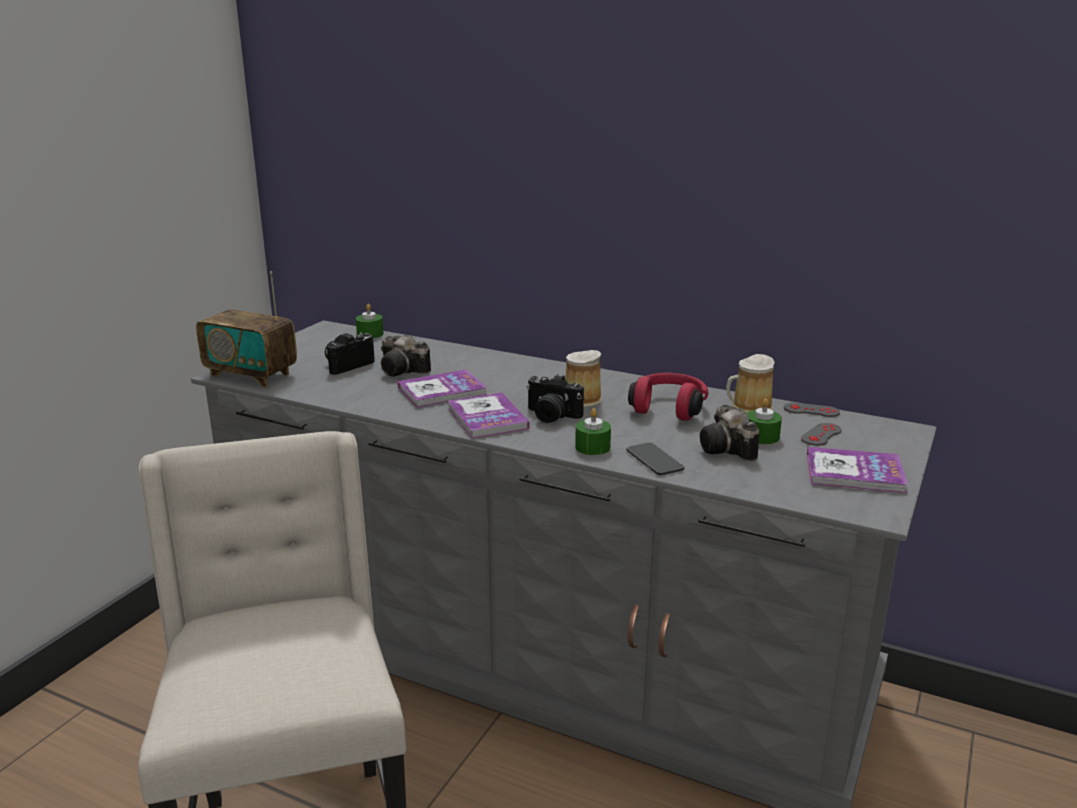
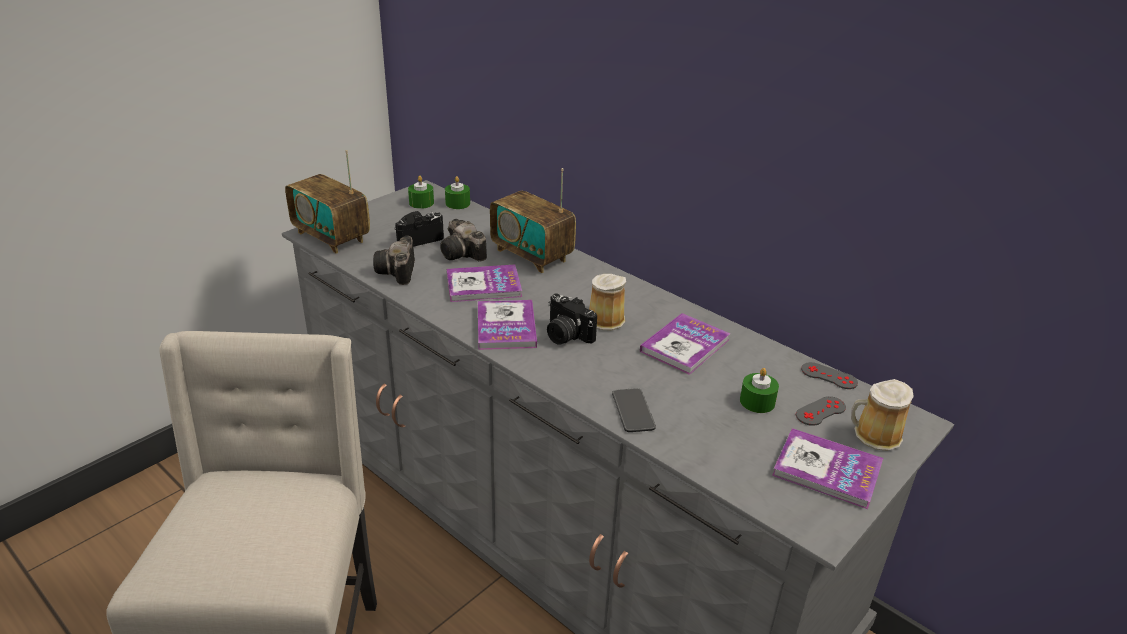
camera: 15 degrees right, 10 degrees up
(475, 363) = (532, 255): none -> radio
(592, 447) = (583, 382): green candle -> green candle (421, 203)
(669, 408) = (685, 345): red headphones -> book
(728, 450) = (713, 413): camera -> camera (398, 273)
(748, 407) = (765, 360): mug -> mug (874, 435)

